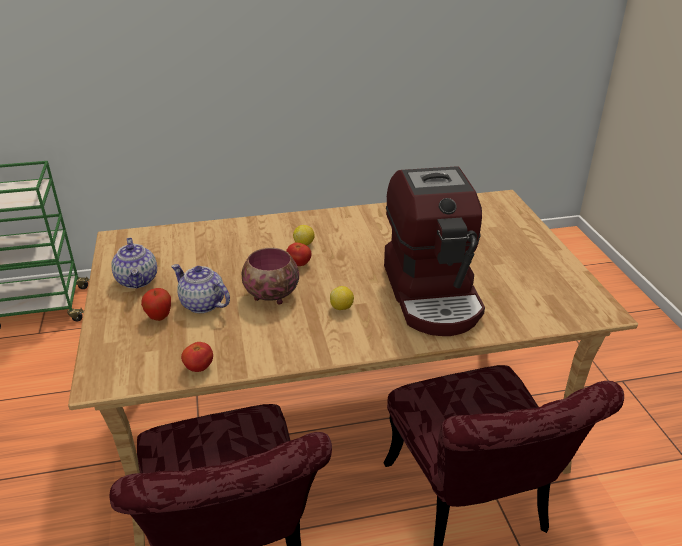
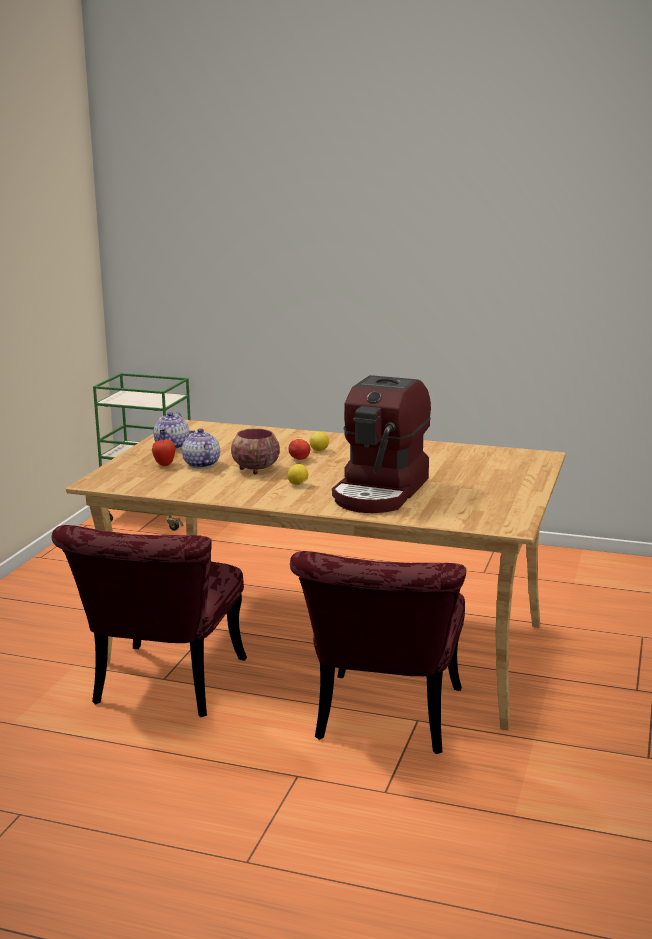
camera: 30 degrees right, 15 degrees down
(199, 368) = (161, 489): tomato -> none

